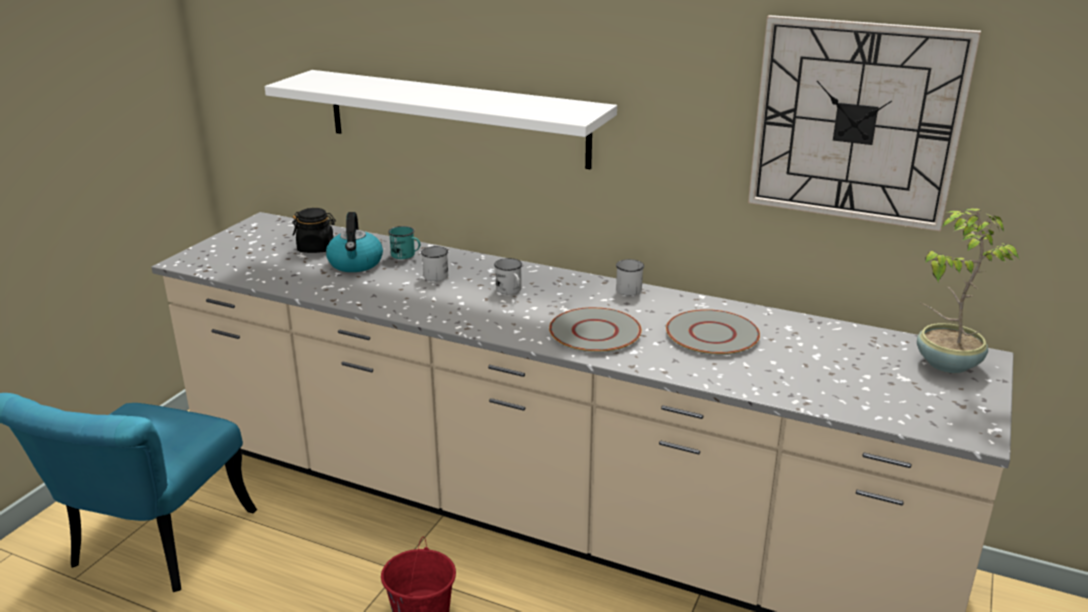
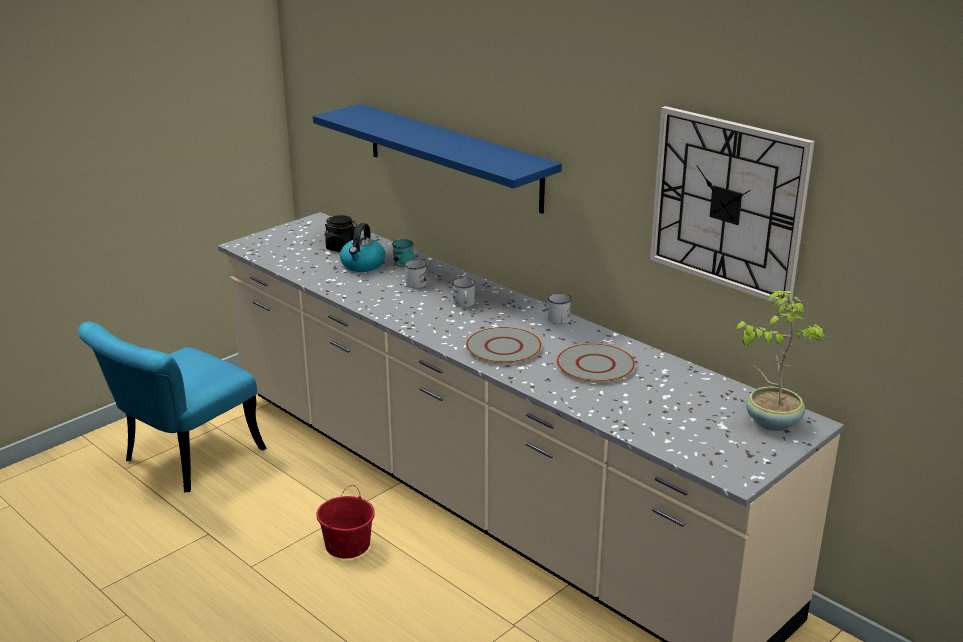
camera: 20 degrees right, 0 degrees up
(455, 118) = (453, 157): white shelf -> blue shelf

